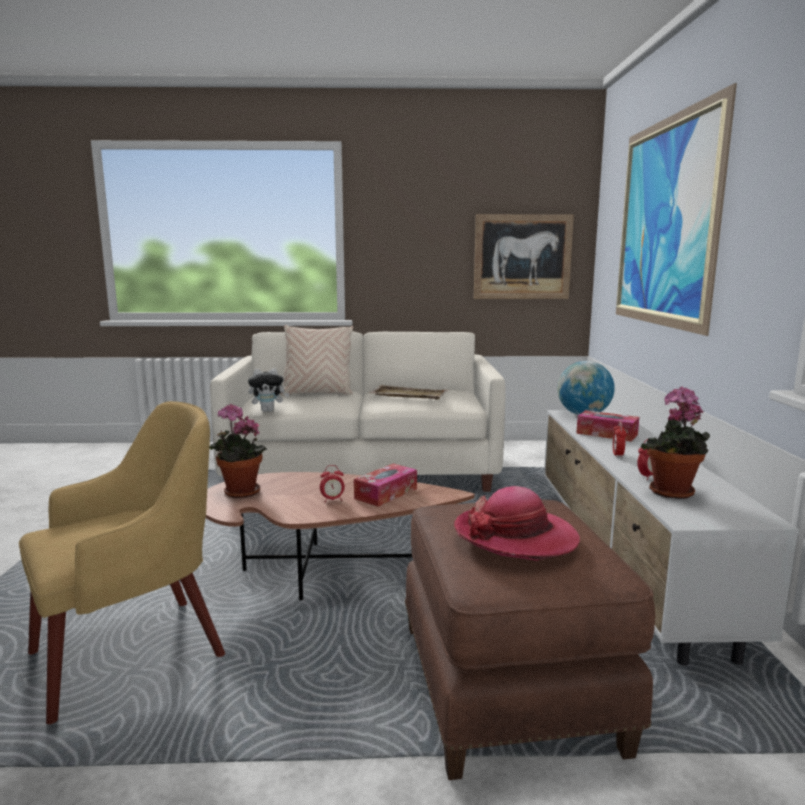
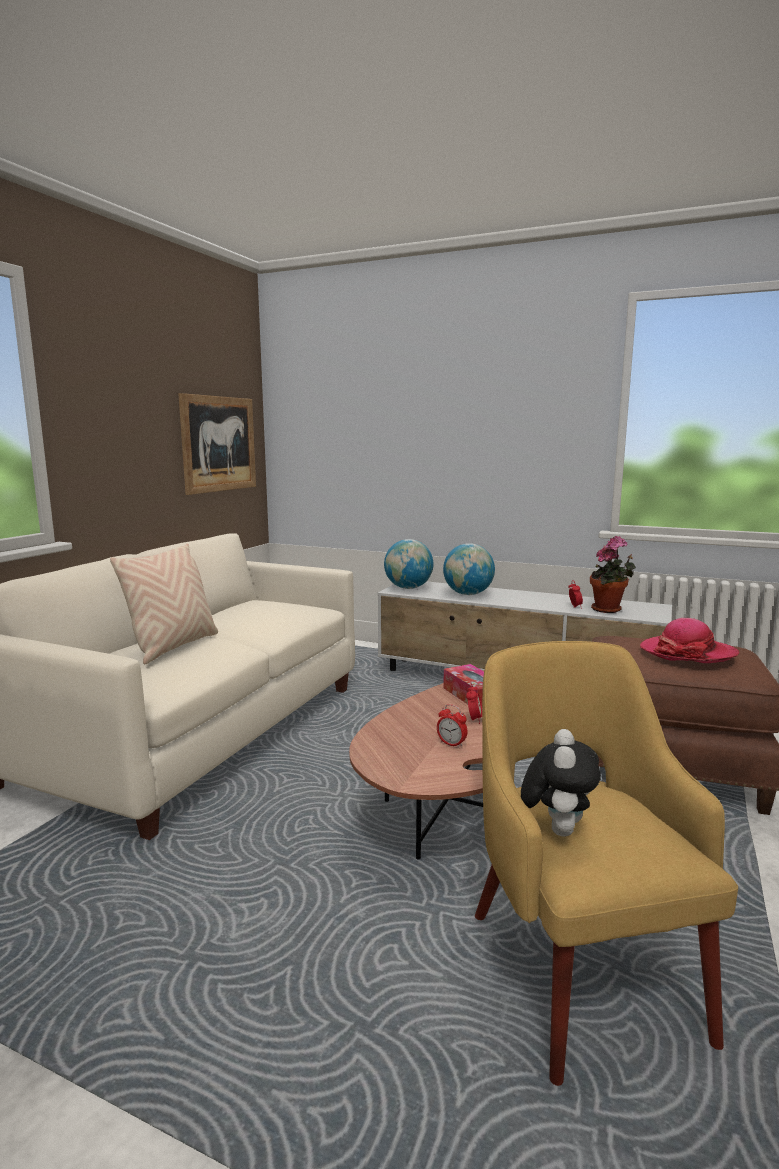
camera: 65 degrees left, 0 degrees up
(239, 493) = (412, 764): potted plant -> none
(268, 410) = (179, 686): plush toy -> plush toy (556, 828)
(408, 394) = (257, 615): beige tray -> none
(607, 434) = (468, 594): tissue box -> globe
(617, 455) = (522, 603): alarm clock -> alarm clock (451, 744)
(664, 223) = (414, 416): picture -> none

